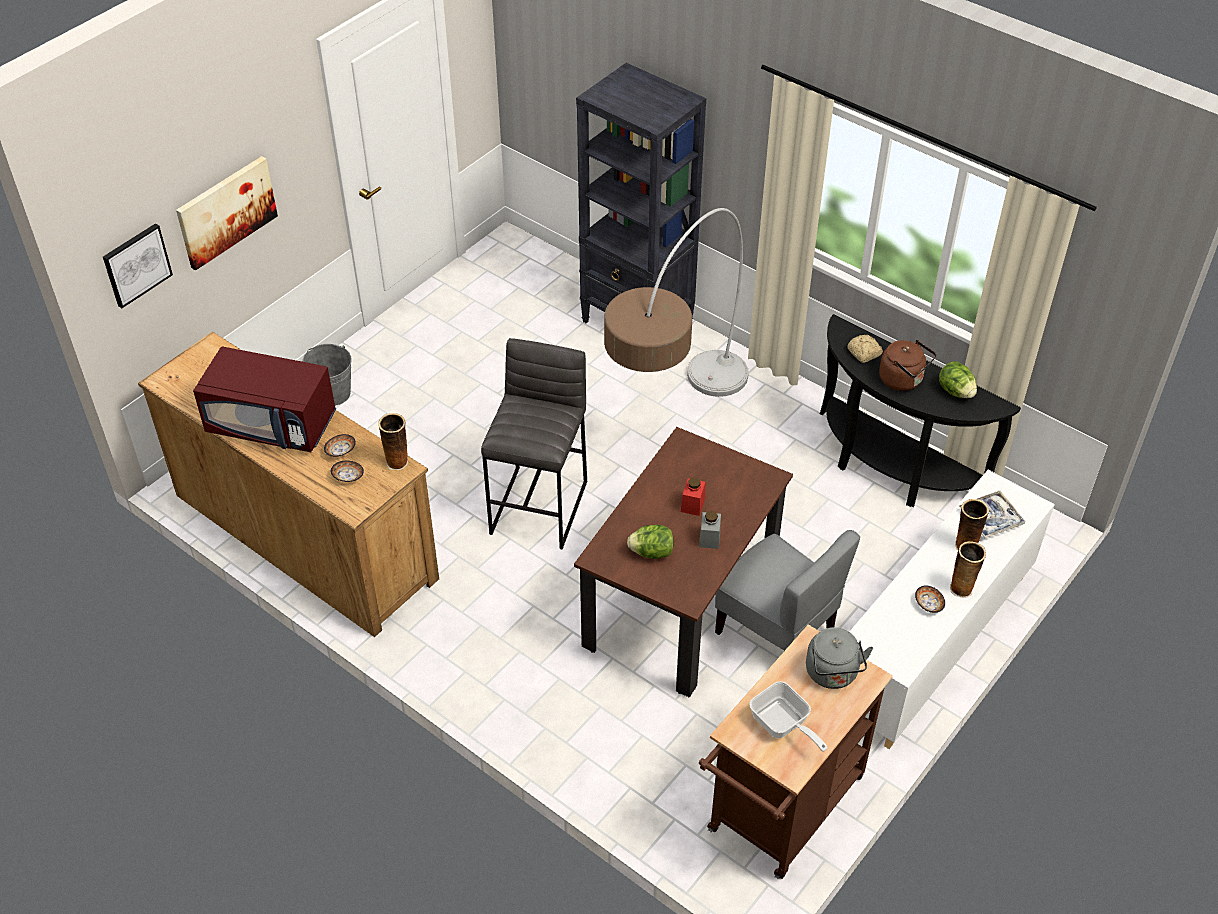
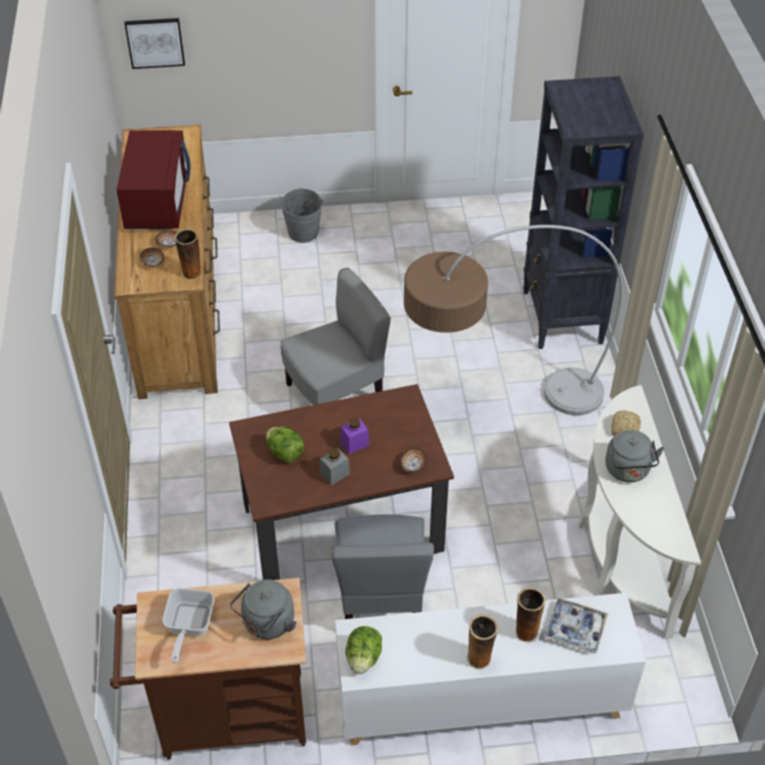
camera: 45 degrees right, 0 degrees up
(226, 211) = (250, 40): picture -> none
(273, 424) = (157, 202): red microwave -> red microwave turned 150 degrees counterclockwise
(540, 507) = (335, 394): grey stool -> grey chair
(692, 505) = (355, 443): red jar -> purple jar
(890, 469) = (619, 554): black console table -> white console table
(903, 380) = (628, 471): brown kettle -> grey kettle
(928, 605) = (437, 649): bowl -> bowl (412, 466)
(955, 391) = (661, 510): lettuce -> lettuce (363, 658)

